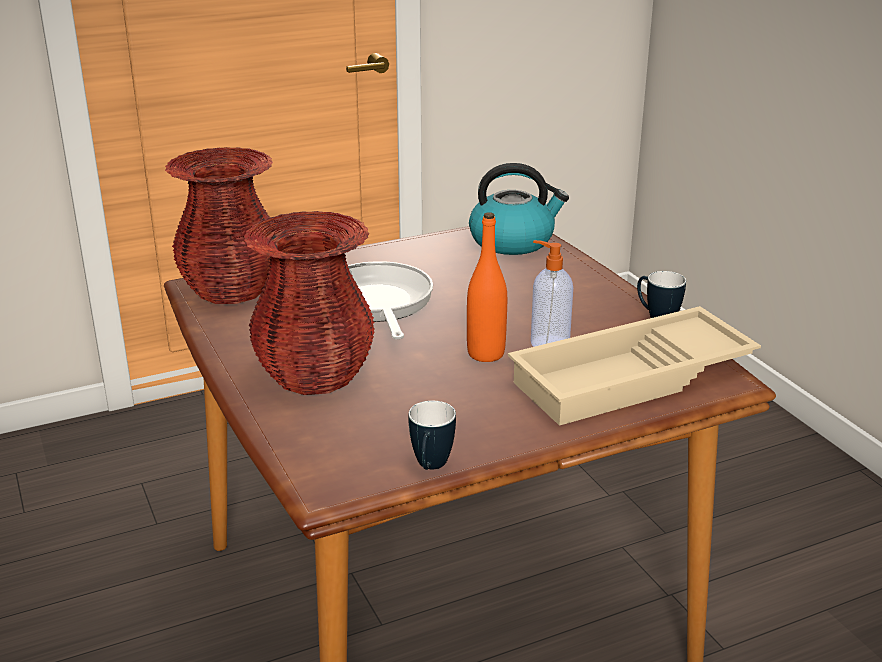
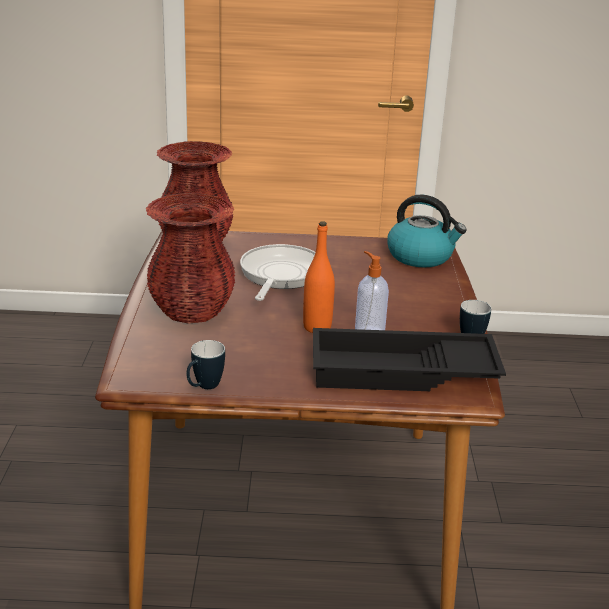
camera: 25 degrees right, 0 degrees up
(632, 379) = (401, 373): beige tray -> black tray

